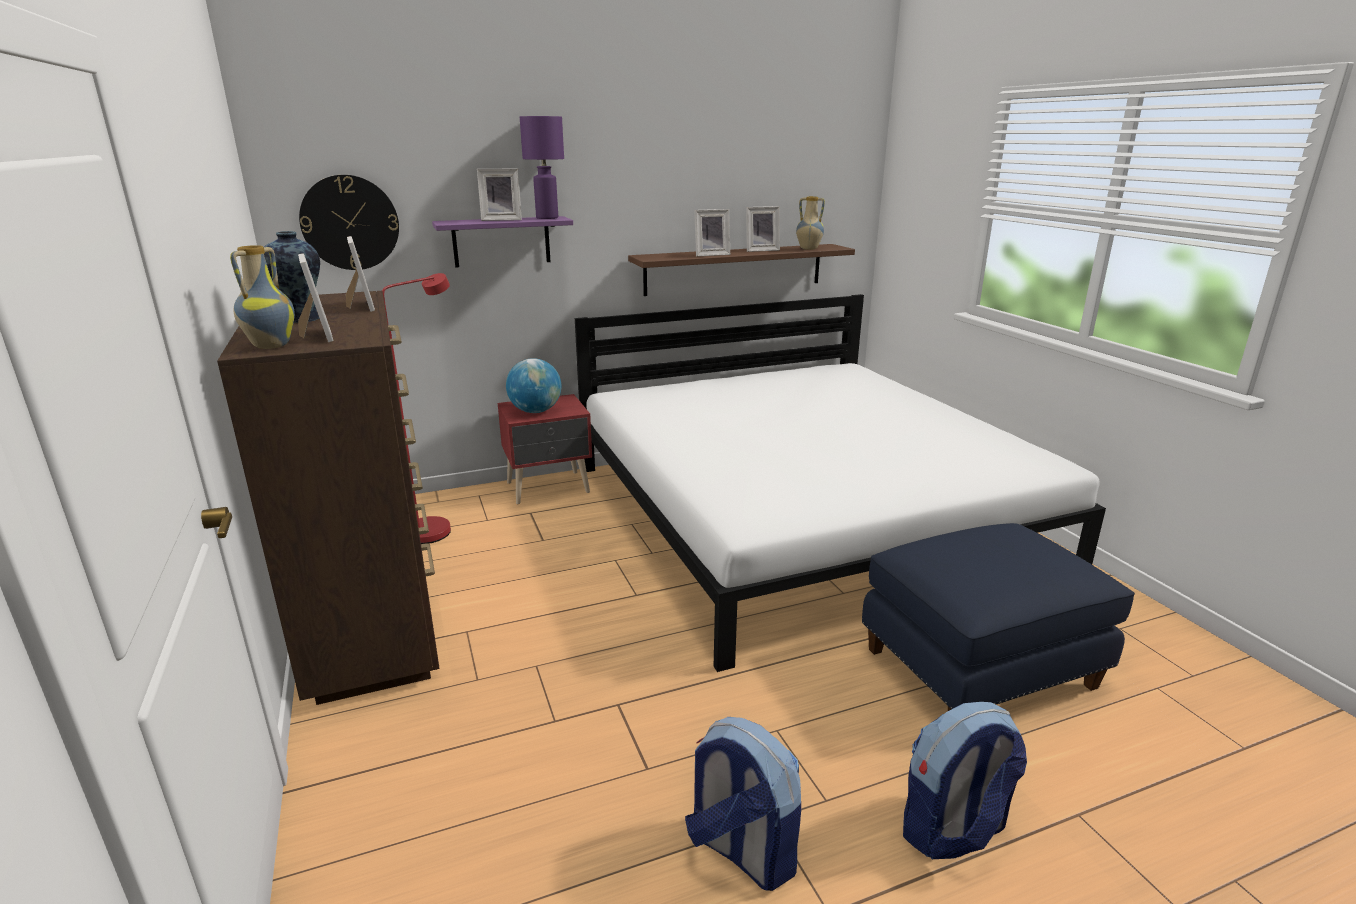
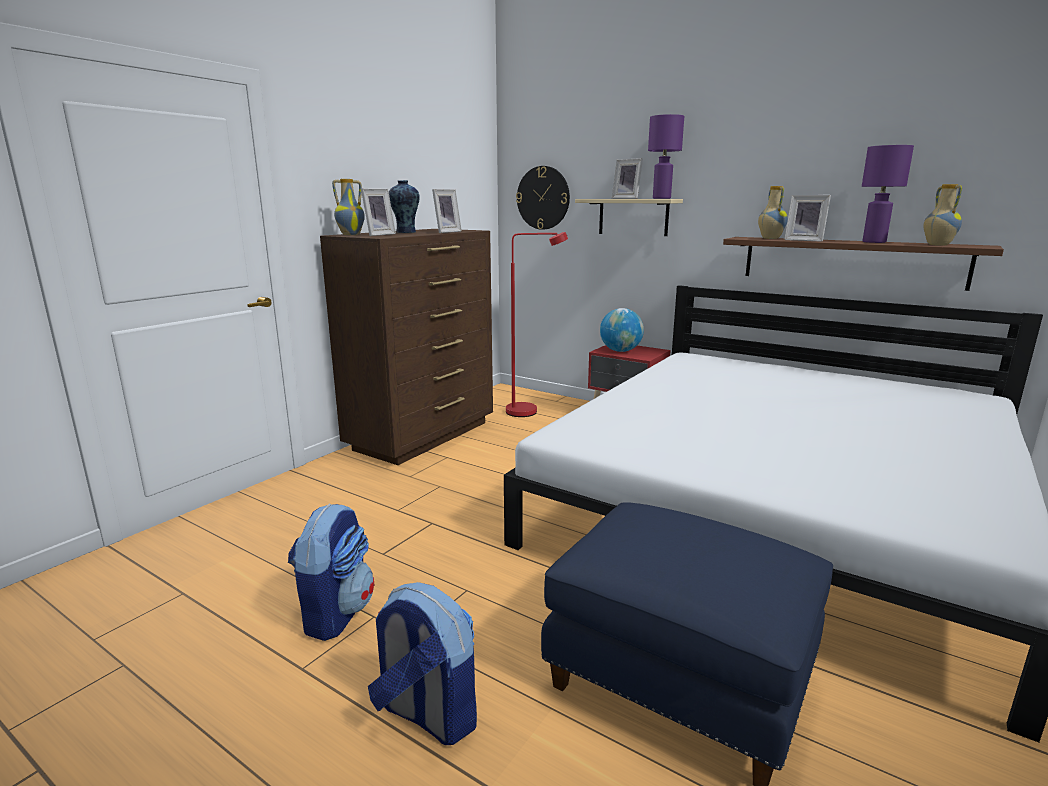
camera: 55 degrees right, 5 degrees down
(501, 241) = (633, 217): purple shelf -> beige shelf
(673, 255) = (769, 238): none -> vase
(761, 250) = (874, 242): picture frame -> purple table lamp

